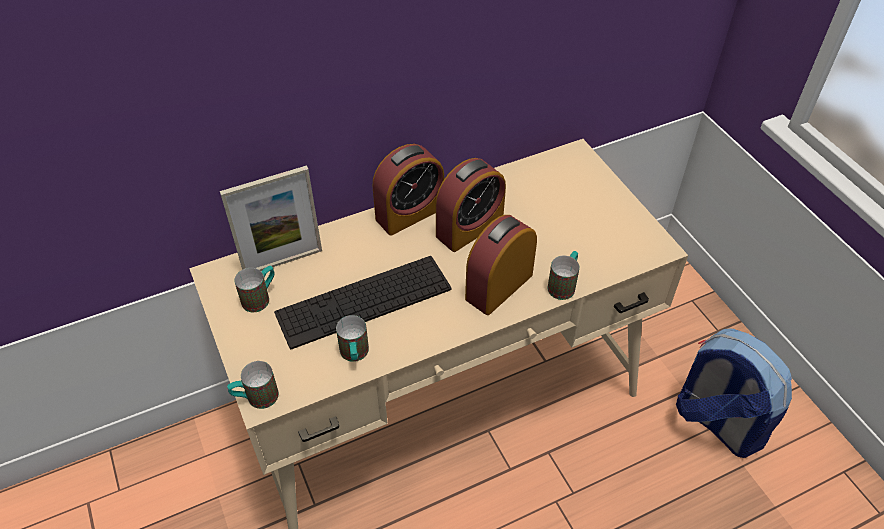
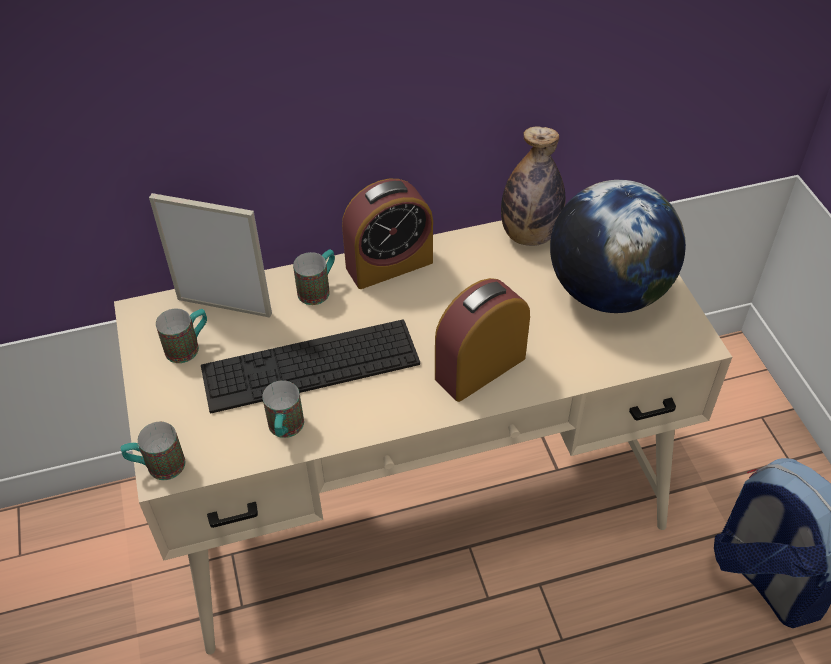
camera: 10 degrees right, 0 degrees up
(283, 261) = (224, 306): picture frame -> picture frame turned 150 degrees counterclockwise
(469, 228) = (459, 291): alarm clock -> none
(515, 178) = (529, 235): none -> bottle
(564, 284) = (562, 375): mug -> mug (318, 289)
(584, 216) = (607, 292): none -> globe

